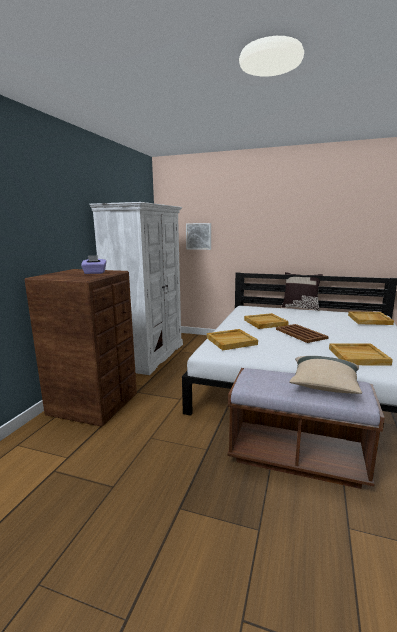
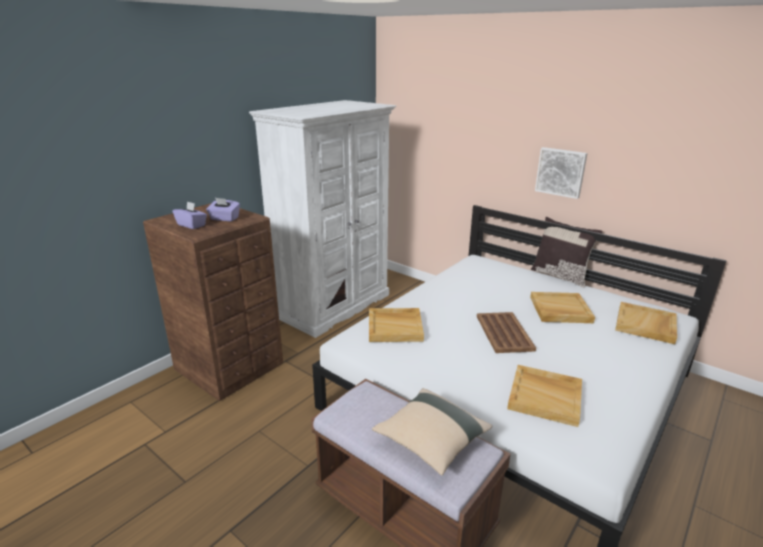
camera: 20 degrees right, 10 degrees up
(73, 276) = (192, 225): none -> purple tissue box
(199, 236) = (430, 143): picture -> picture (561, 172)
(265, 323) = (474, 299): beige tray -> beige tray (560, 310)

